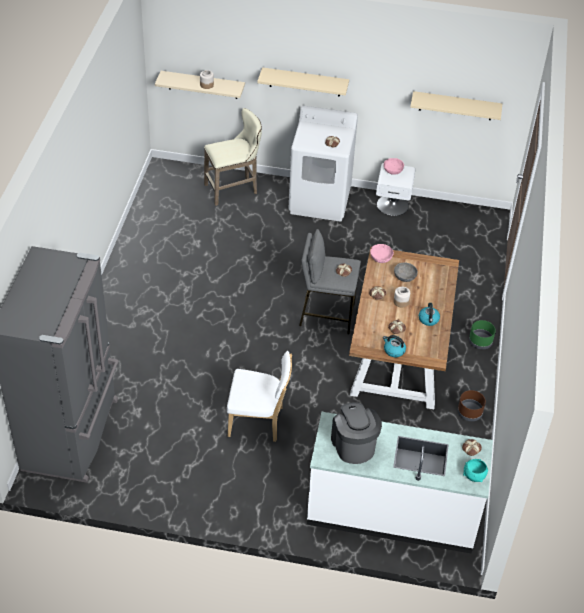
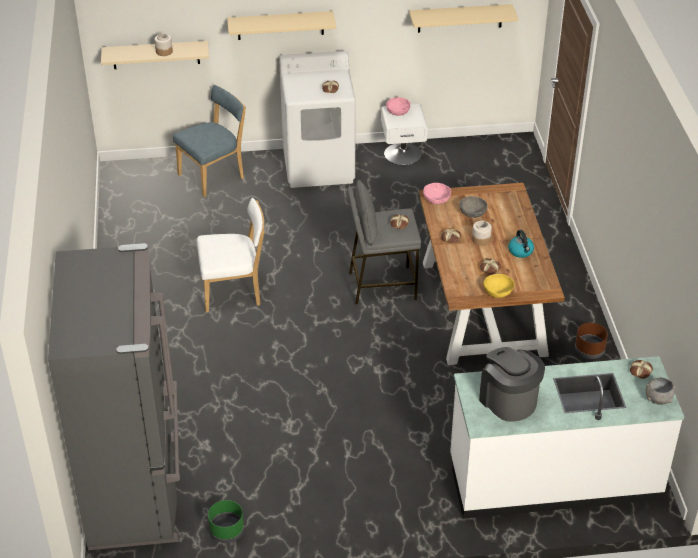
camera: 15 degrees left, 5 degrees down
(234, 189) = (214, 176): beige stool -> blue chair
(258, 422) = (356, 420): white chair -> white chair (234, 292)
(393, 350) = (498, 292): kettle -> yellow bowl
(474, 475) = (658, 399): turquoise bowl -> grey bowl
(480, 342) = (566, 274): green planter -> green planter (227, 531)

